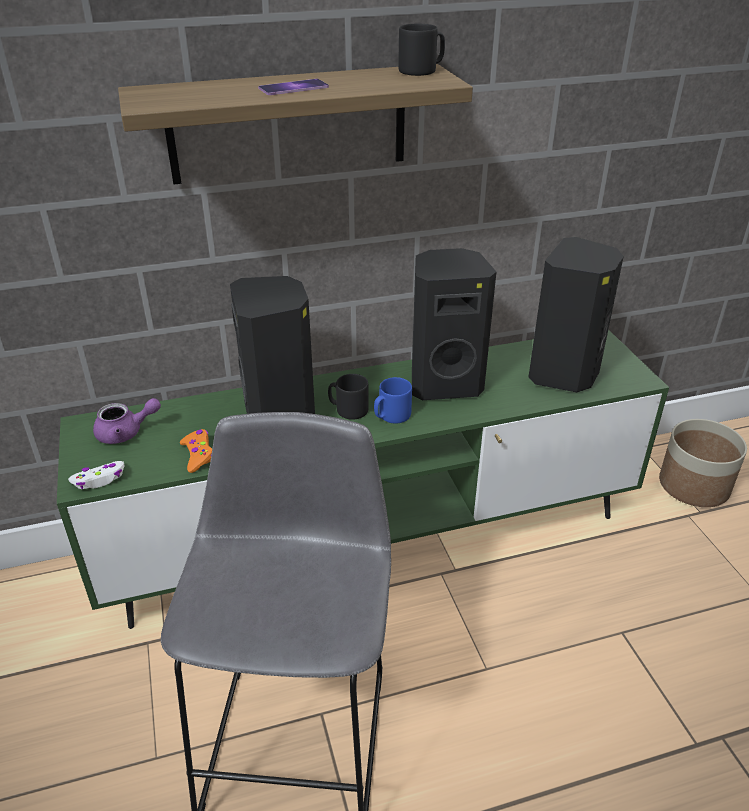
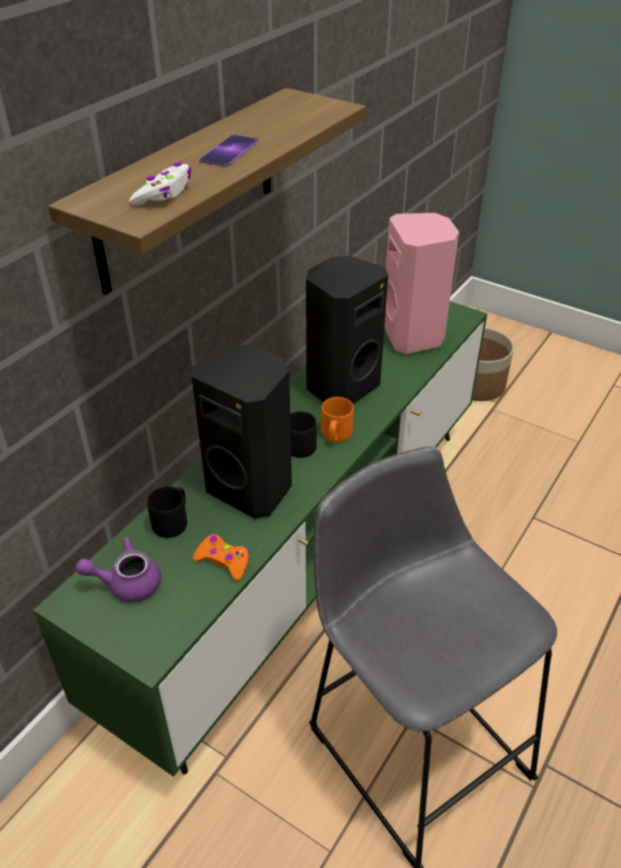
camera: 40 degrees left, 5 degrees up
(99, 480) = (163, 640): white game controller -> white game controller (164, 193)
(126, 433) = (127, 583): purple teapot -> purple teapot turned 135 degrees counterclockwise
(391, 416) = (335, 435): blue mug -> orange mug
(421, 71) = (293, 99): black mug -> black mug (172, 522)
(565, 374) = (414, 336): black speaker -> pink speaker

